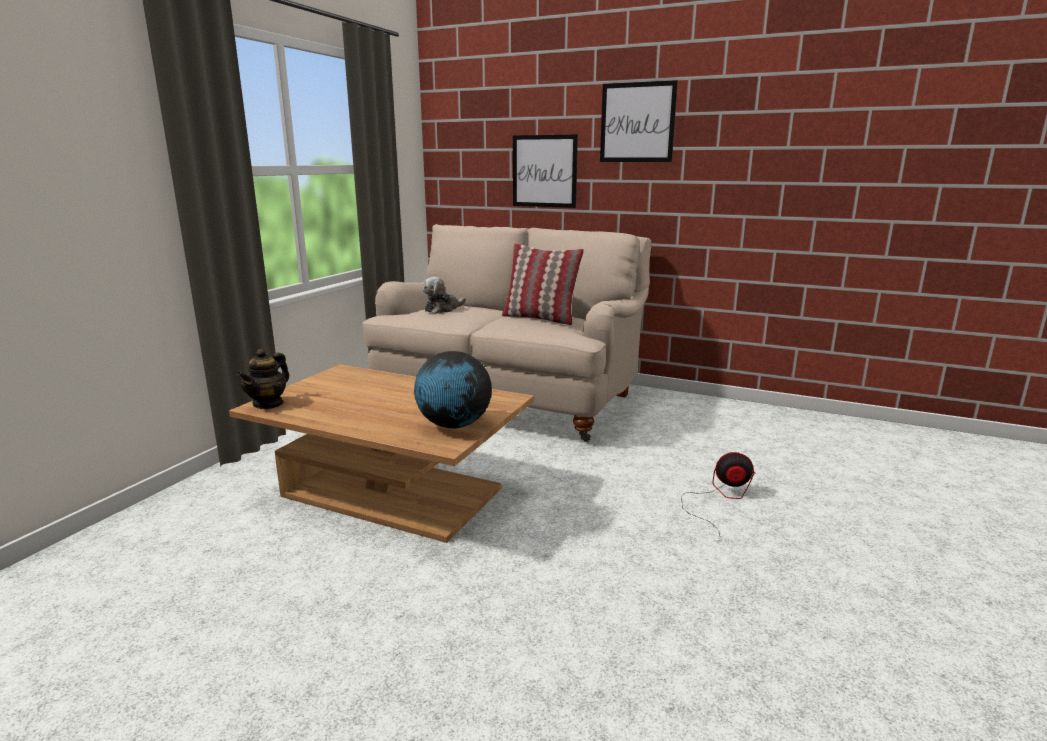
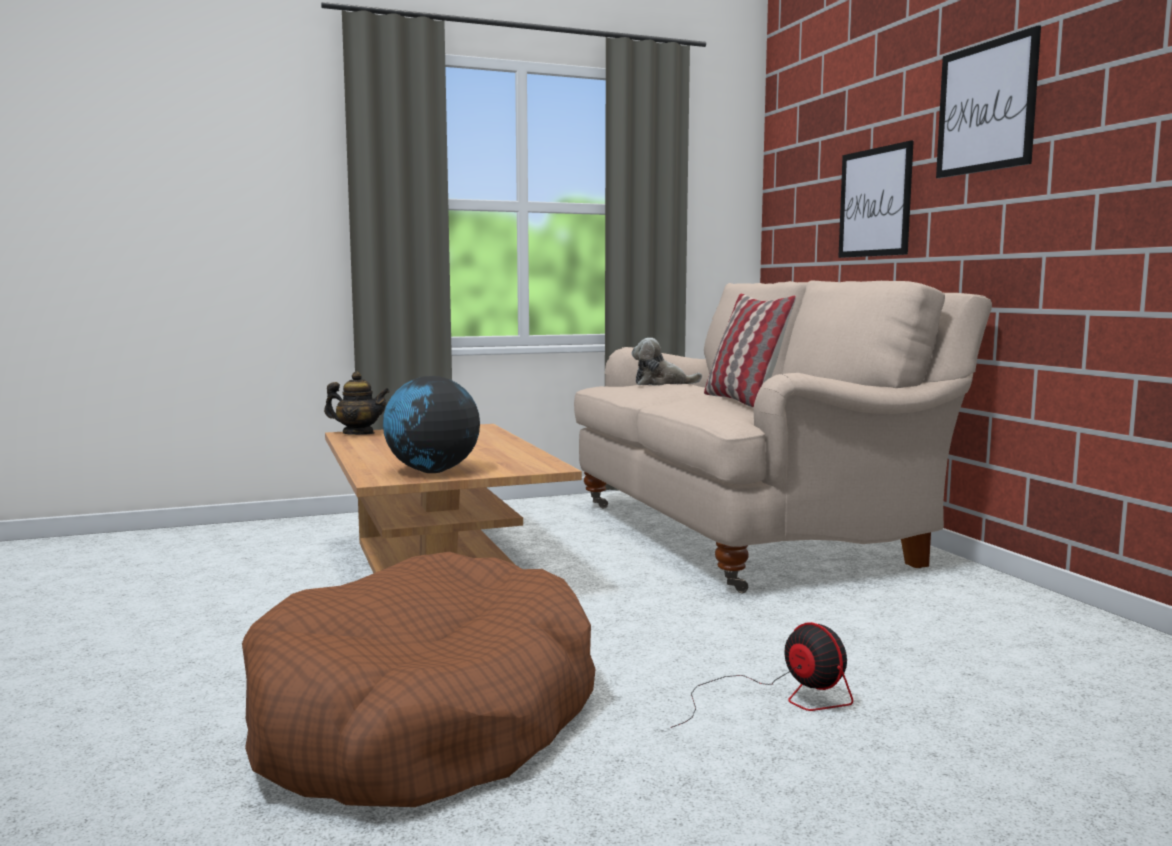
camera: 45 degrees right, 10 degrees down
(268, 404) = (358, 434): teapot -> teapot turned 150 degrees counterclockwise
(624, 599) = (424, 719): none -> brown dog bed

